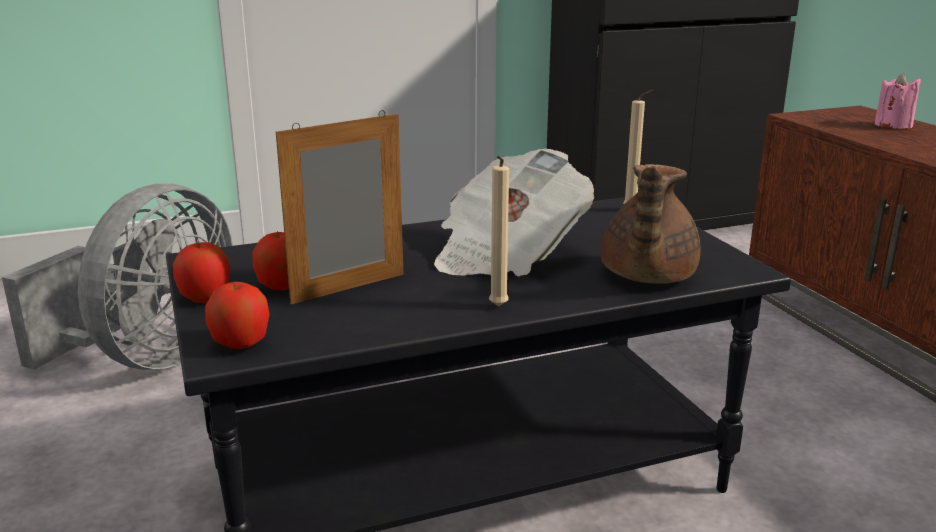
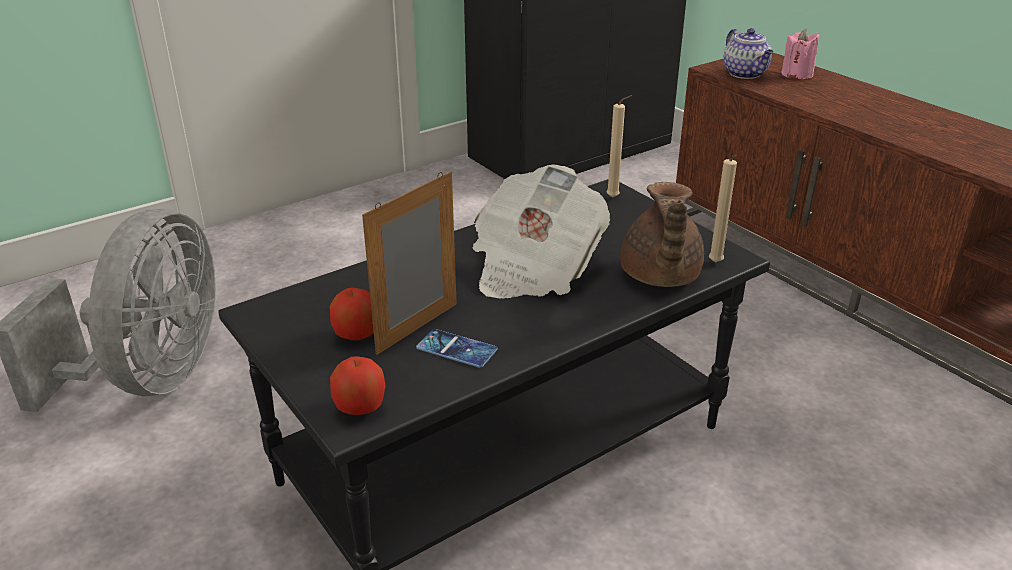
camera: 15 degrees left, 10 degrees up
(205, 298) = (294, 359): apple -> none
(377, 309) = (456, 349): none -> phone
(497, 308) = (556, 331): beige candle -> beige candle (715, 263)
(831, 121) = (746, 74): none -> teapot

